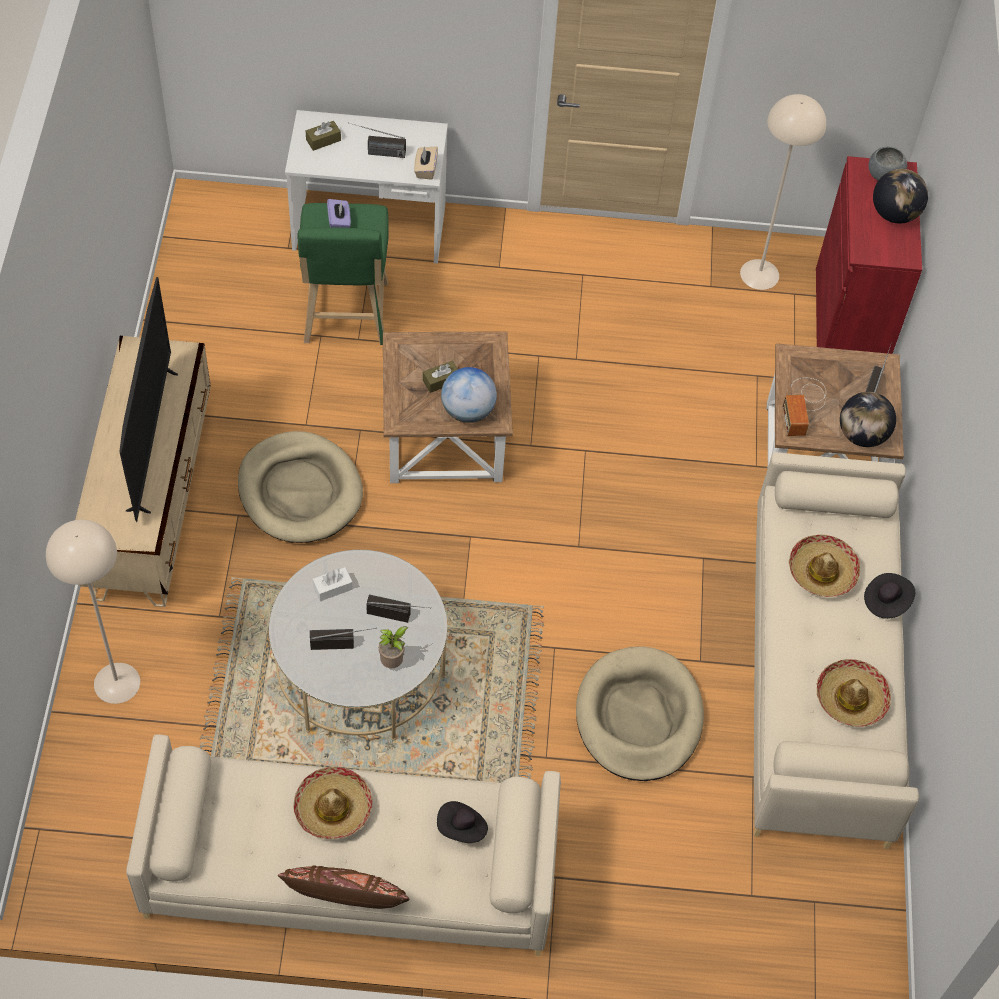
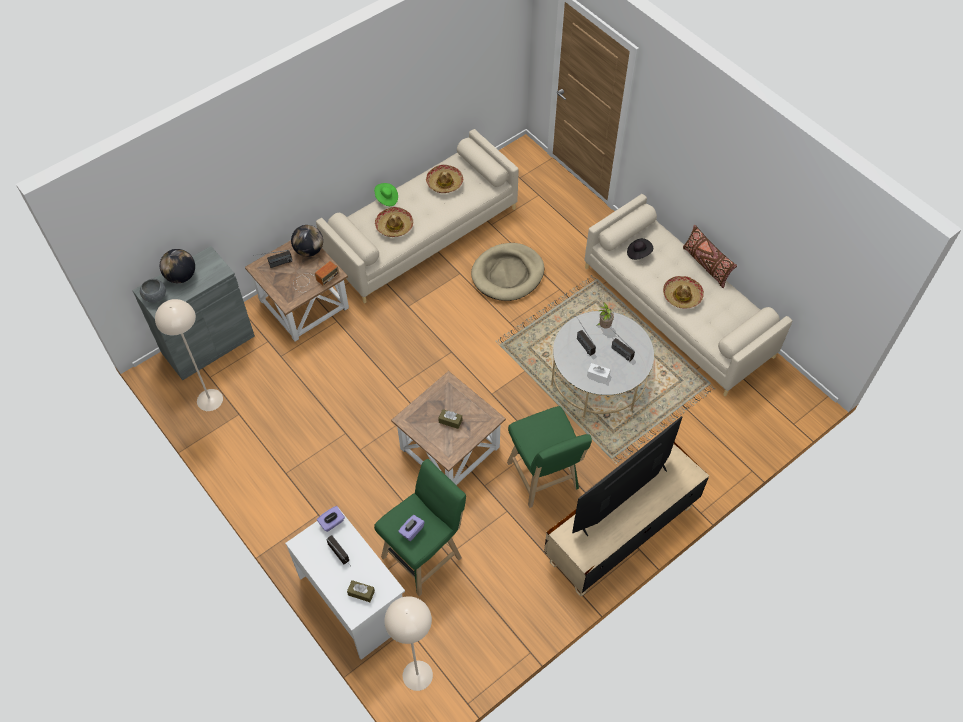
camera: 130 degrees left, 0 degrees up
(116, 683) = (711, 458): beige floor lamp -> beige floor lamp (418, 675)
(300, 491) = (544, 479): beige dog bed -> green stool
(425, 169) = (332, 522): beige tissue box -> purple tissue box
(468, 411) = (455, 396): globe -> none
(849, 322) = (208, 344): red cabinet -> grey cabinet
(886, 601) = (386, 199): black hat -> green hat

